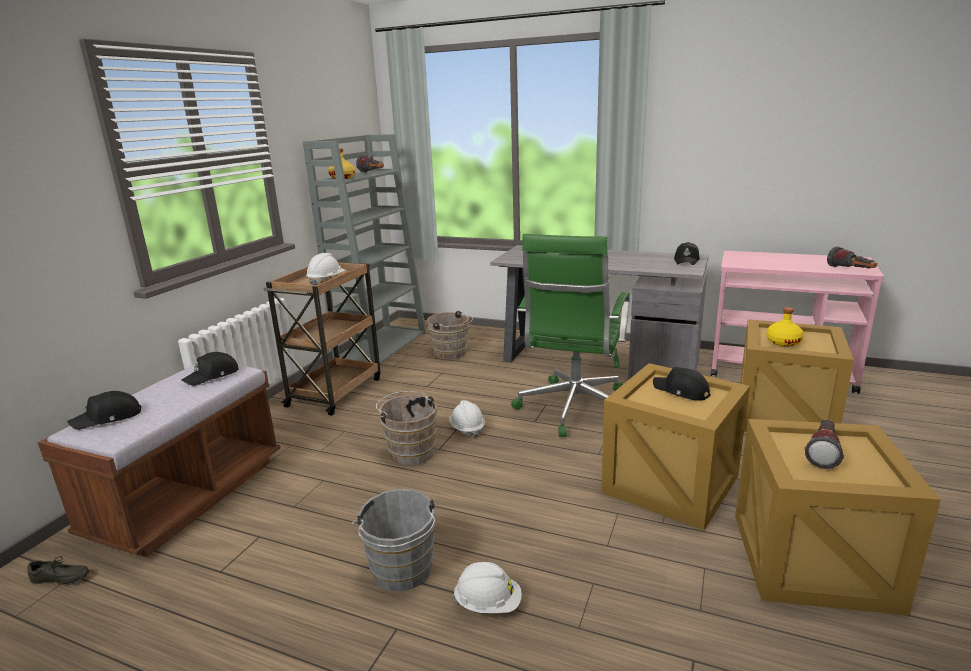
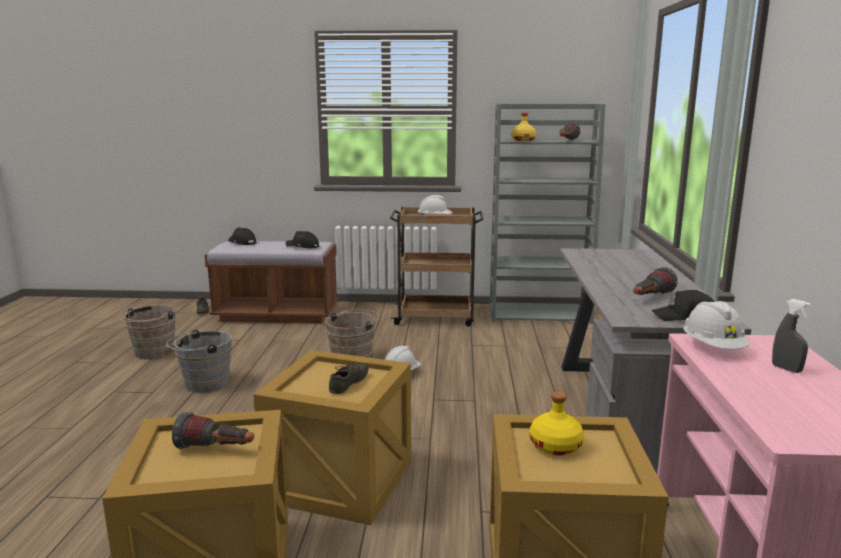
camera: 70 degrees right, 5 degrees down
(452, 353) = (554, 342): brown bucket -> brown bucket (152, 353)
(488, 604) = (170, 415): white hard hat -> white hard hat (713, 348)
(574, 409) = (473, 415): green office chair -> none
(681, 391) = (351, 383): black cap -> grey shoe
(777, 258) = (786, 369): none -> grey spray bottle
(851, 271) = (773, 423): flashlight -> flashlight (650, 298)

